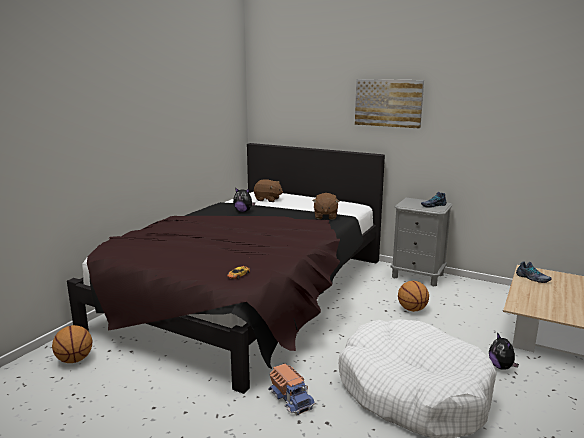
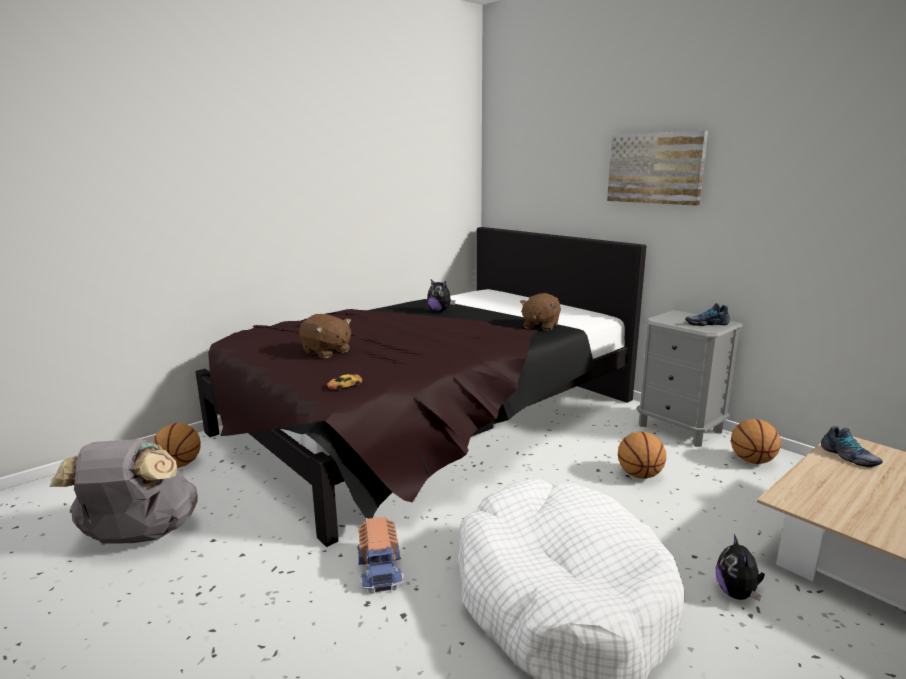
camera: 20 degrees right, 0 degrees up
(89, 418) = (139, 536): none -> grey backpack
(268, 199) = (486, 300): brown plush toy -> brown plush toy (326, 352)
(468, 290) = (751, 461): none -> basketball

